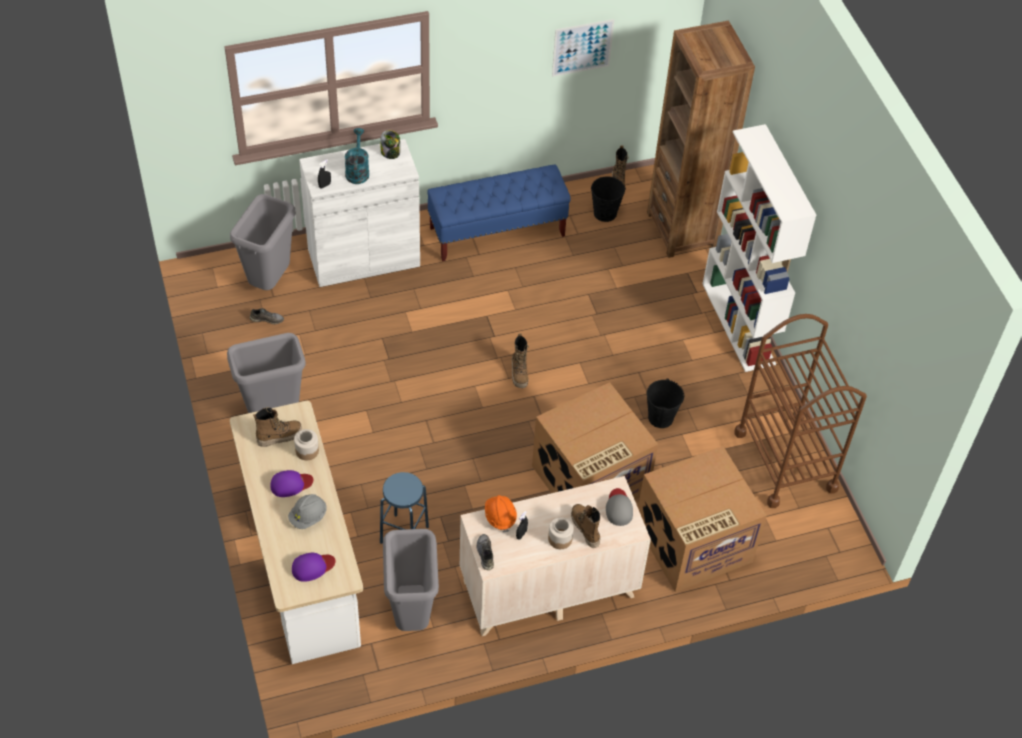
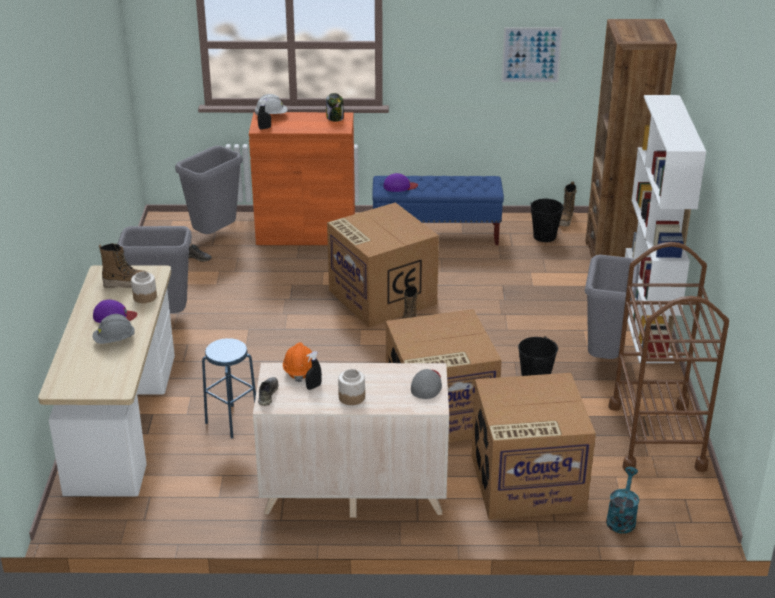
camera: 20 degrees right, 20 degrees down
(312, 567) = (93, 375): purple cap -> purple cap (399, 186)
(321, 161) = (271, 115): none -> white hard hat
(357, 171) = (299, 124): turquoise watering can -> turquoise watering can (621, 518)
(364, 258) = (306, 233): white cabinet -> orange cabinet
(412, 616) = (203, 484): grey trash can -> grey trash can (604, 358)
(477, 336) = (380, 297): none -> cardboard box
(585, 529) = (382, 394): boot -> none

